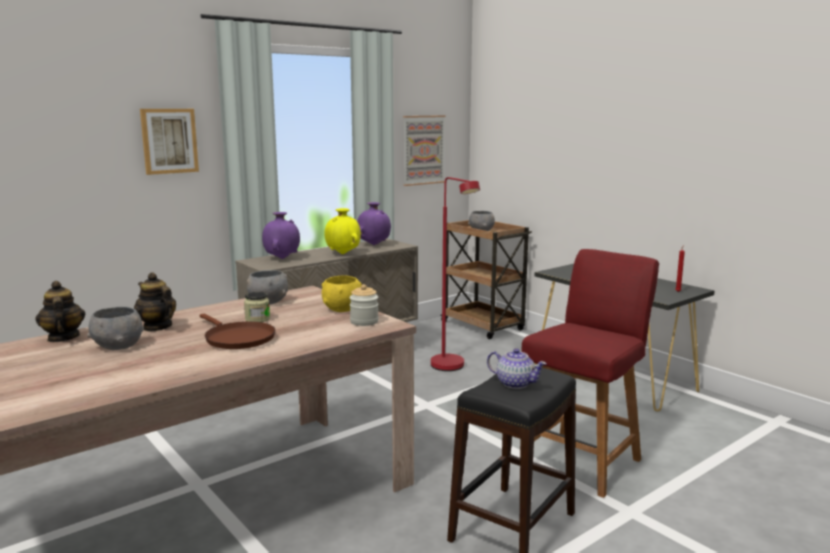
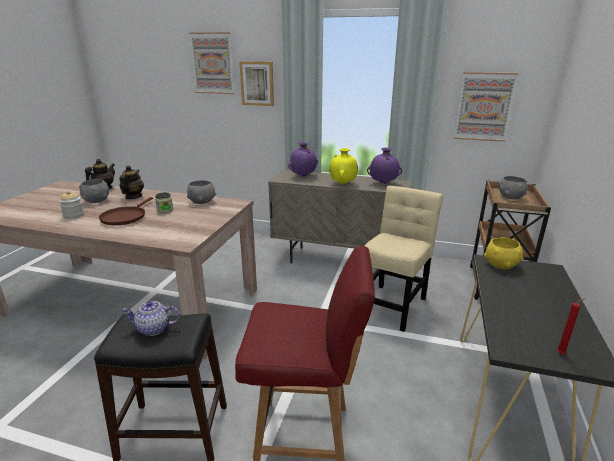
camera: 55 degrees right, 10 degrees up
(87, 113) = (212, 63): none -> picture
(343, 309) = (207, 222): yellow bowl -> yellow bowl (501, 265)
(364, 322) = (184, 235): jar -> jar (73, 215)
(452, 368) = (393, 305): red floor lamp -> beige chair
(515, 383) = (154, 329): teapot -> teapot turned 90 degrees clockwise

